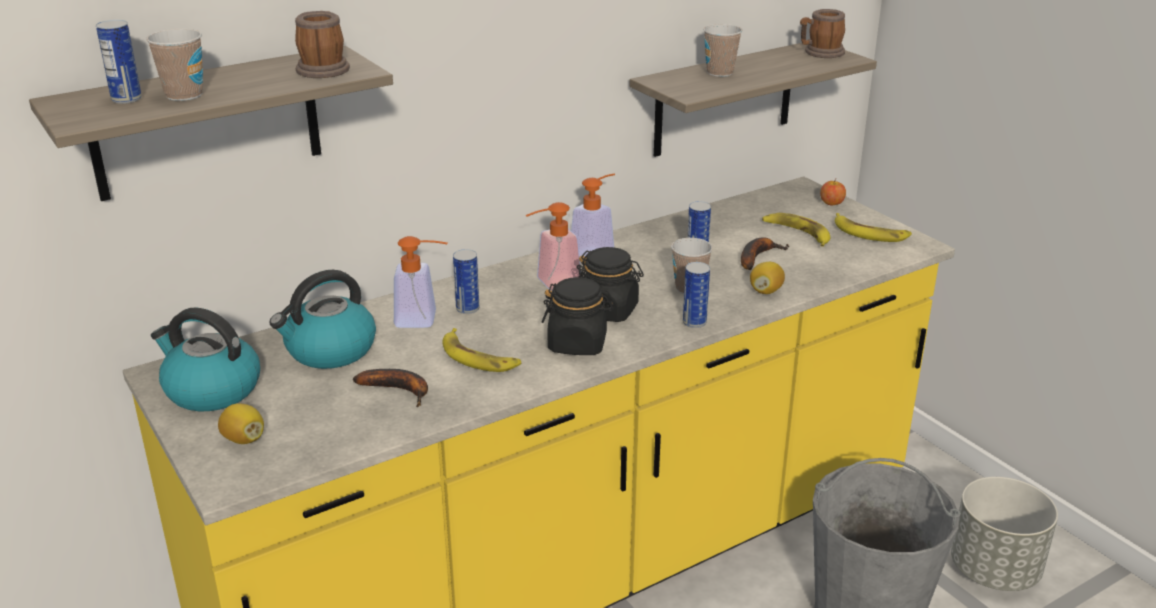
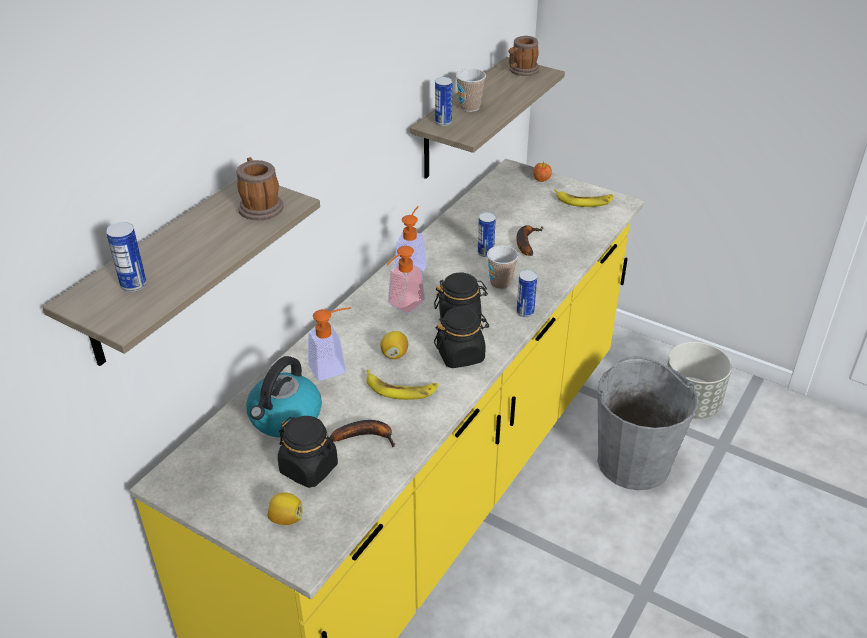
camera: 25 degrees left, 10 degrees up
(184, 95) = (178, 267): cup -> none
(211, 390) = (221, 484): kettle -> none
(311, 402) = (309, 468): none -> black jar
(467, 309) = (358, 347): can -> can (443, 122)
(766, 291) = (552, 271): lemon -> lemon (394, 354)
(797, 233) = (537, 213): banana -> none

